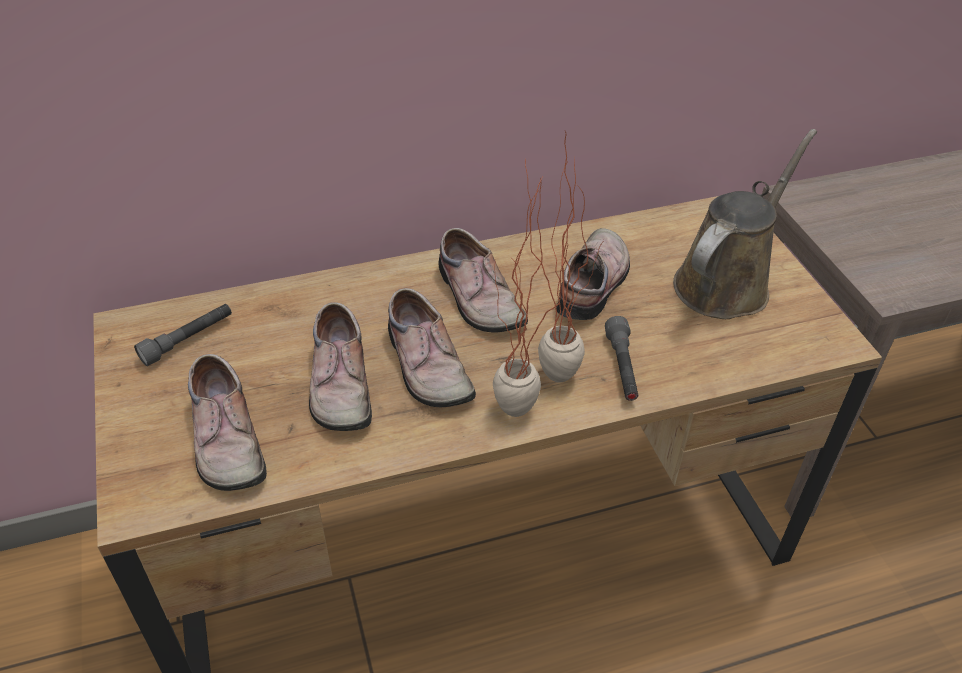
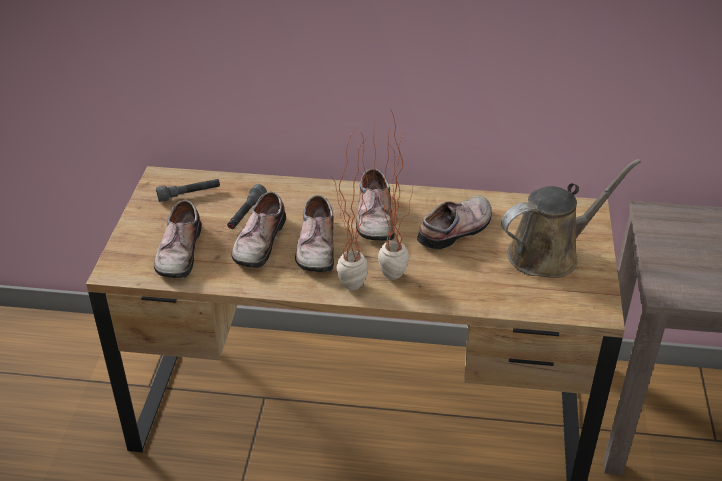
camera: 25 degrees right, 5 degrees down
(622, 367) = (437, 283): grey flashlight -> grey flashlight (246, 214)

